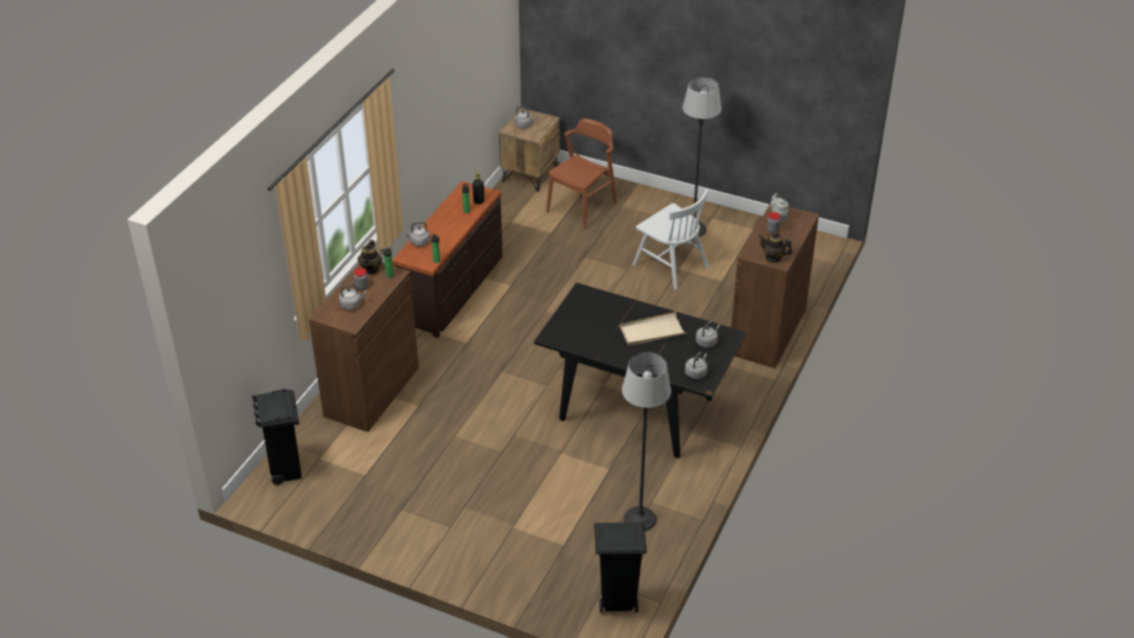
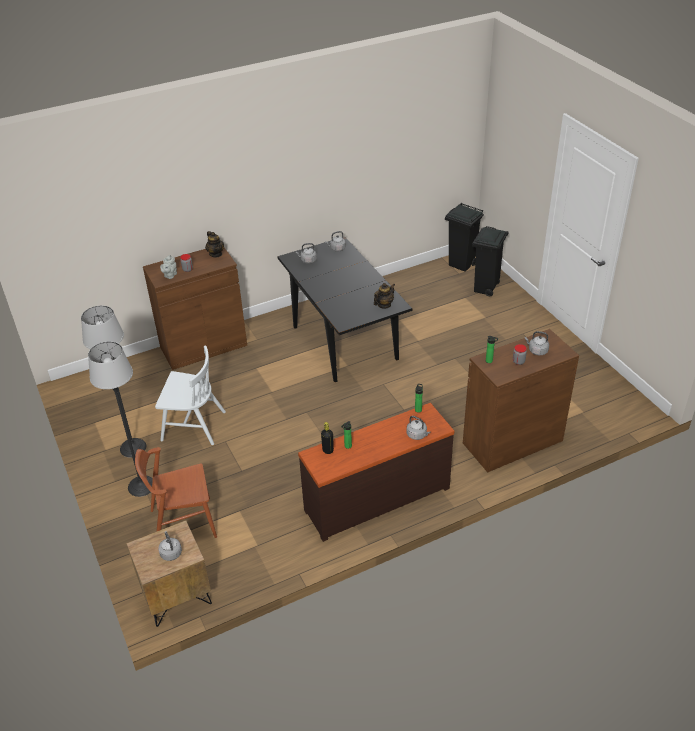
camera: 140 degrees left, 0 degrees up
(286, 470) = (612, 415): black trash can -> black trash can (485, 289)
(371, 269) = (500, 373): teapot -> teapot (384, 305)
(640, 519) = (410, 290): floor lamp -> floor lamp (142, 486)
(652, 331) = (331, 280): beige tray -> none
(670, 265) = (193, 426): white chair -> white chair turned 105 degrees clockwise

